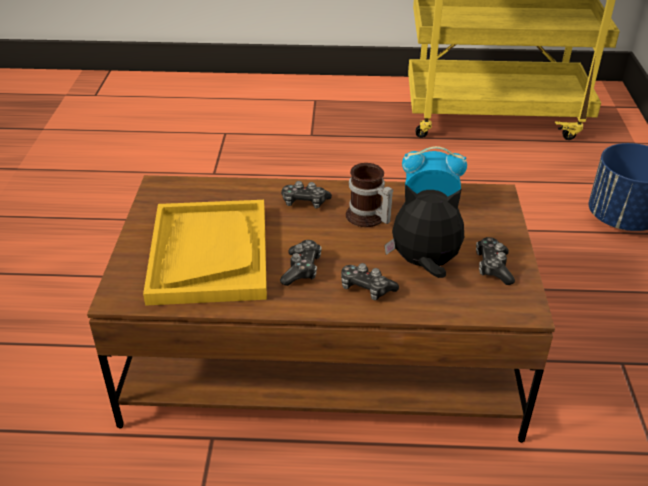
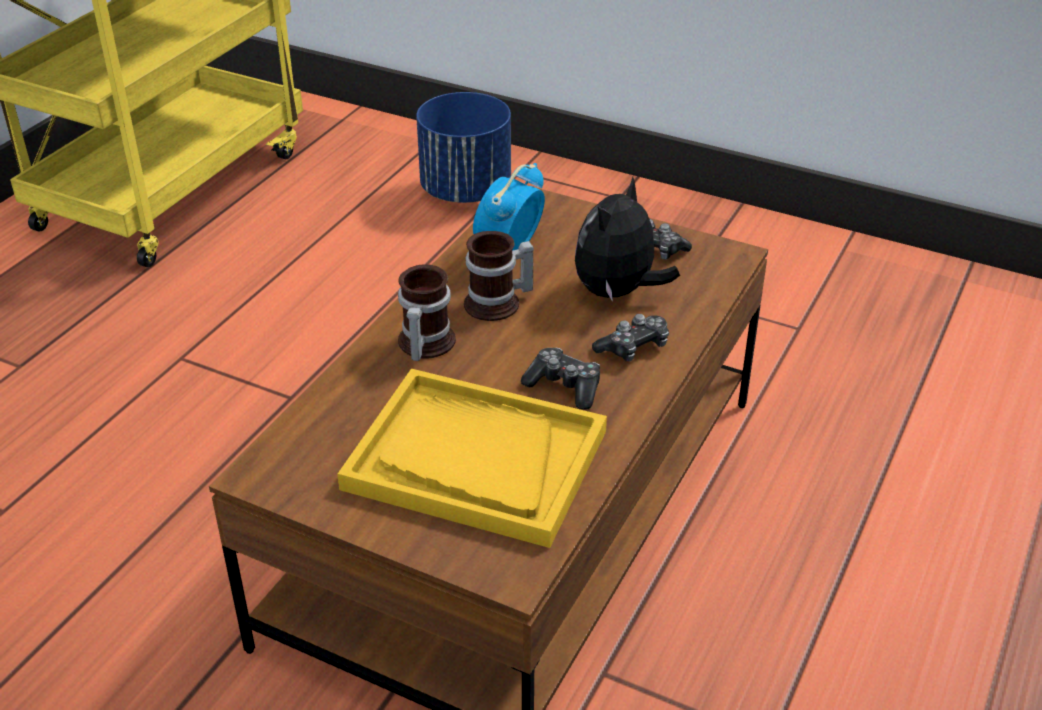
camera: 65 degrees left, 0 degrees up
(304, 202) = (422, 344): game controller -> mug

